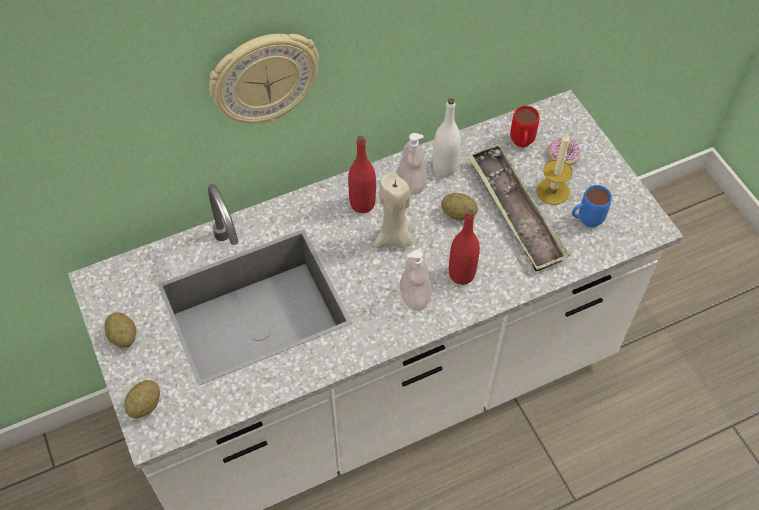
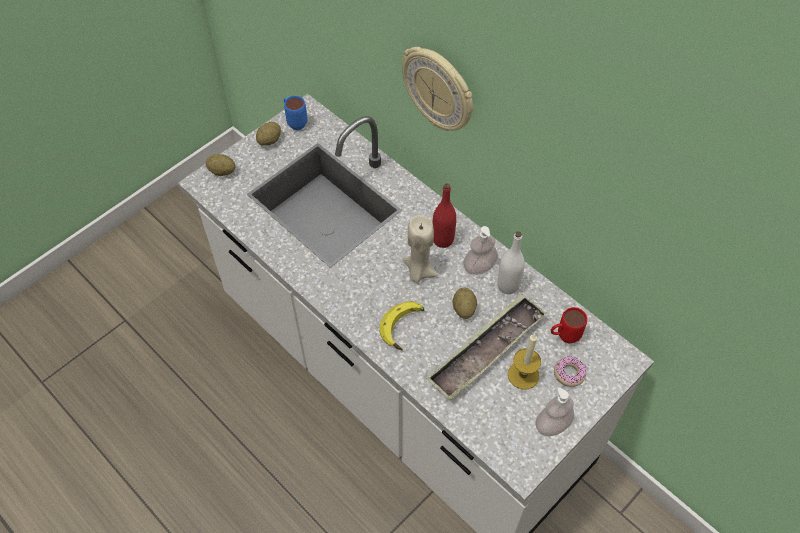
camera: 70 degrees right, 0 degrees up
(415, 297) = (369, 301): soap dispenser -> soap dispenser (552, 425)
(461, 274) = (404, 328): red bottle -> banana
(585, 221) = (502, 409): blue mug -> blue mug (295, 122)

